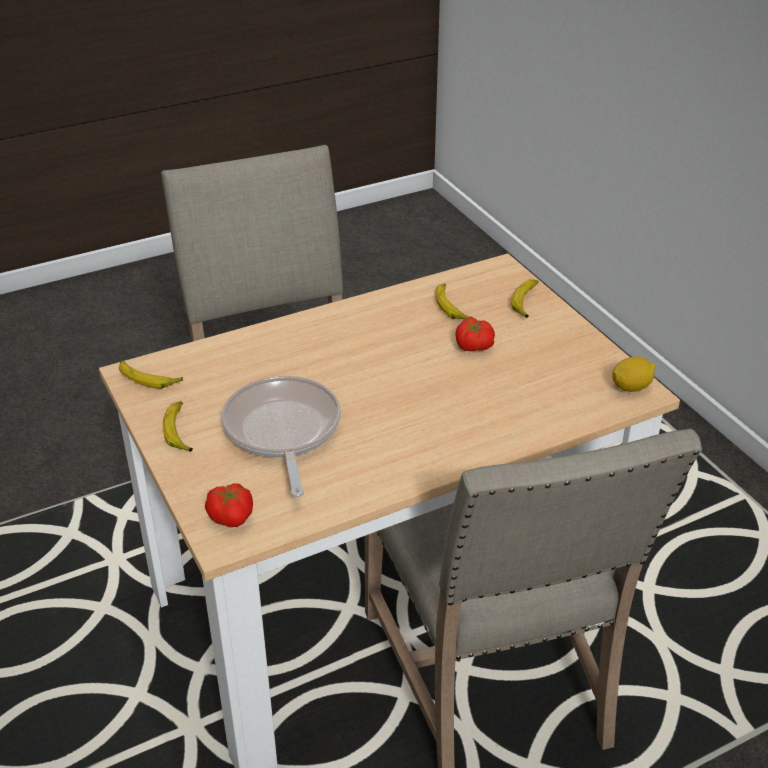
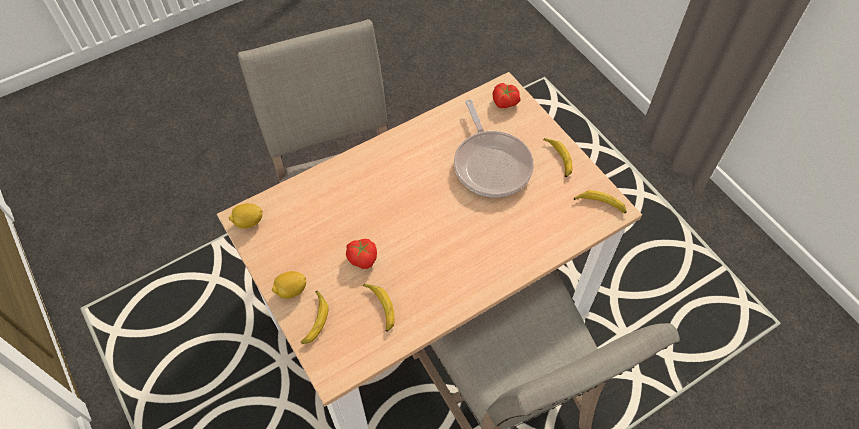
camera: 175 degrees right, 20 degrees up
(558, 325) = (291, 290): none -> lemon

